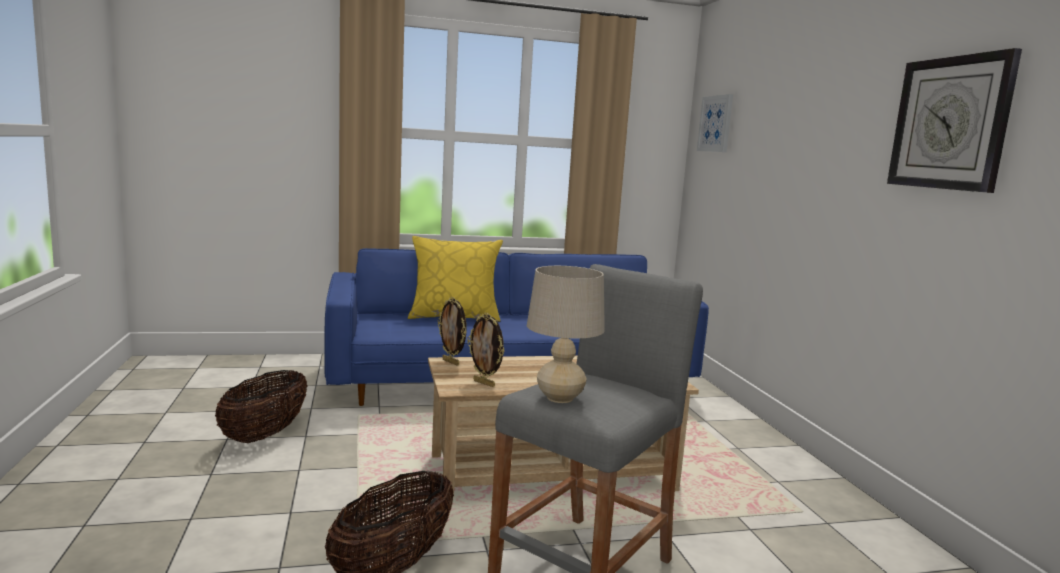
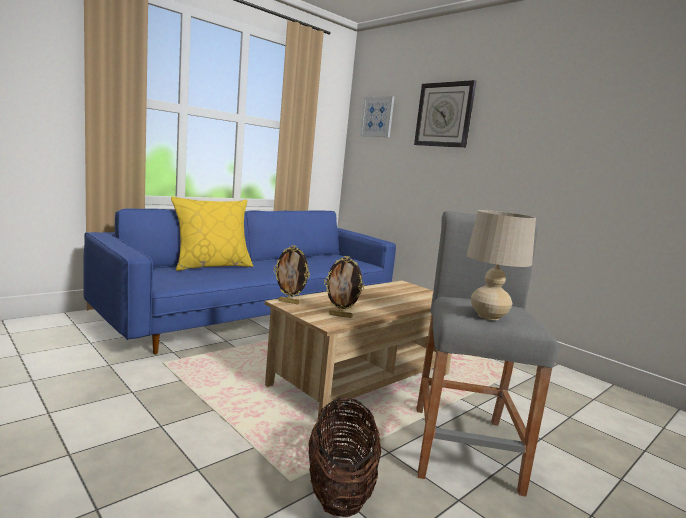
camera: 30 degrees left, 0 degrees up
(265, 435) = (88, 399): basket -> none
(950, 123) = (591, 121): wall clock -> wall clock (444, 115)

